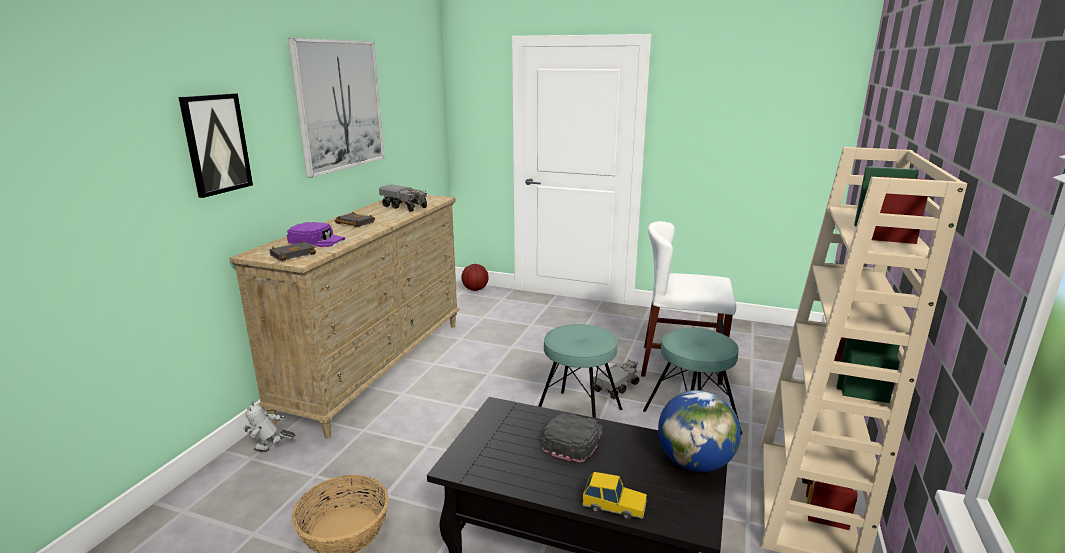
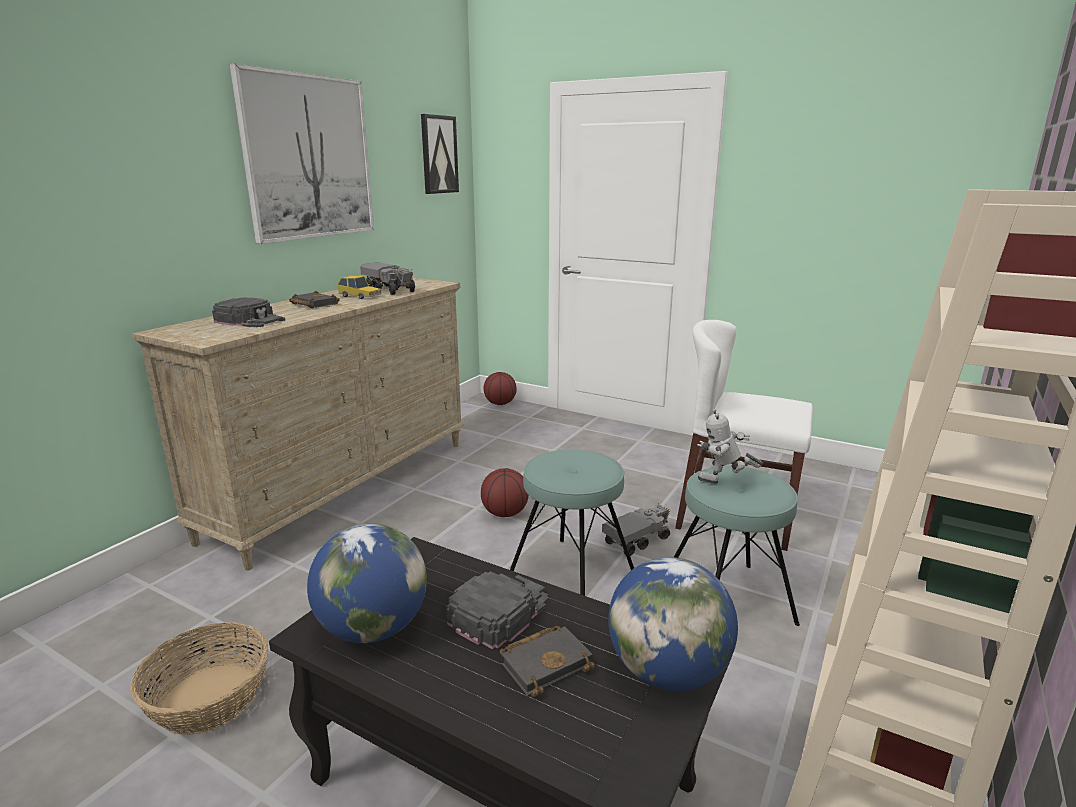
camera: 10 degrees right, 0 degrees up
(216, 144) = (114, 188): picture -> picture (438, 154)
(271, 452) = (175, 580): toy robot -> toy robot (723, 485)
(293, 254) = (207, 333): black book -> black book (546, 662)
(317, 240) = (250, 320): purple cap -> black cap
(494, 459) = (373, 629): none -> globe
(512, 376) = (505, 513): none -> basketball
(614, 505) = (511, 727): toy car -> toy car (360, 296)

